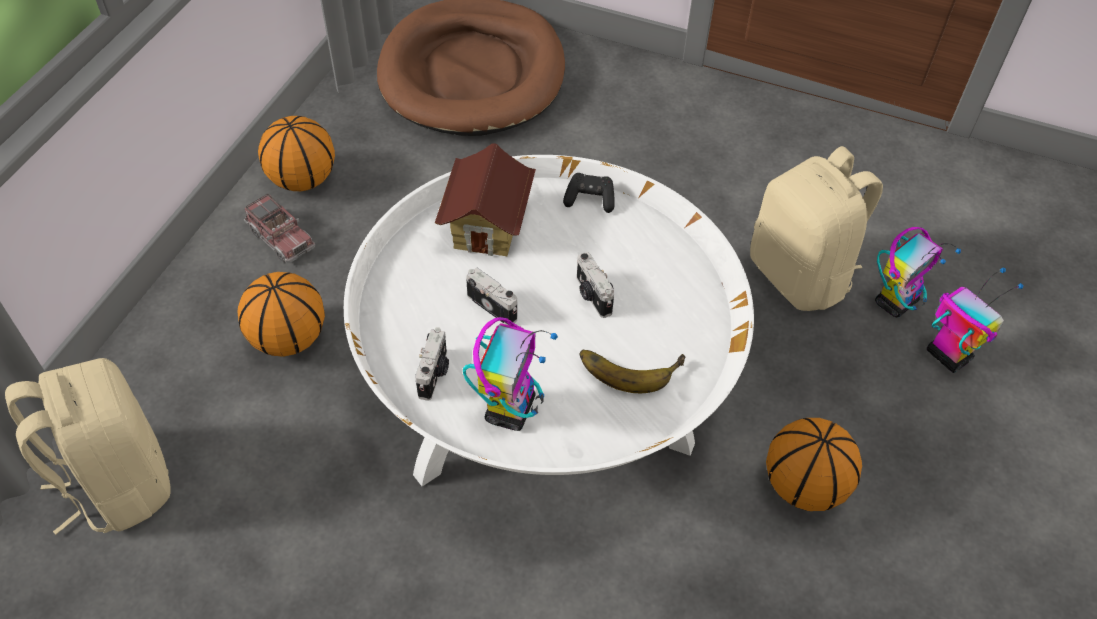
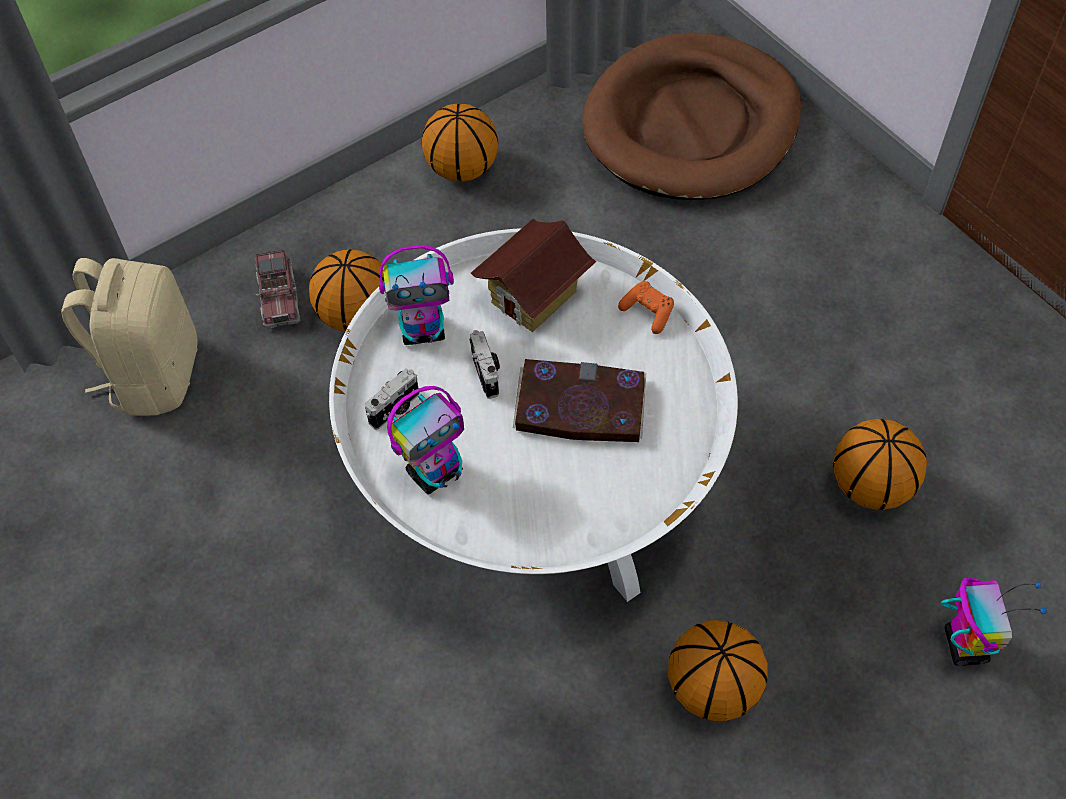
camera: 35 degrees right, 5 degrees up
(281, 238) = (408, 217): toy truck -> toy truck (279, 298)
(590, 199) = (648, 312): black game controller -> orange game controller
(592, 296) = (579, 406): camera -> book
(629, 364) = (565, 486): banana -> none
(800, 276) = (871, 487): beige backpack -> basketball
(896, 302) = (954, 563): toy robot -> toy robot (424, 331)

